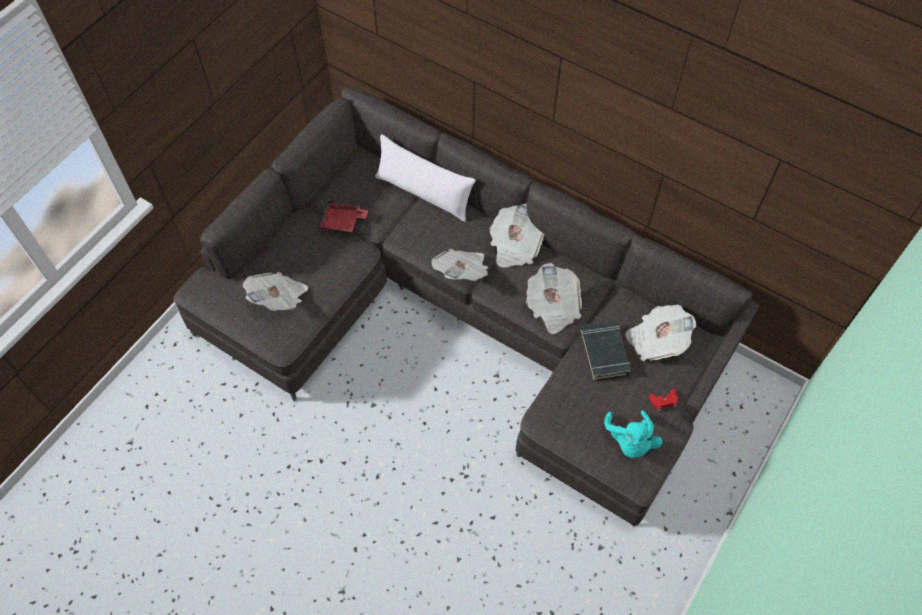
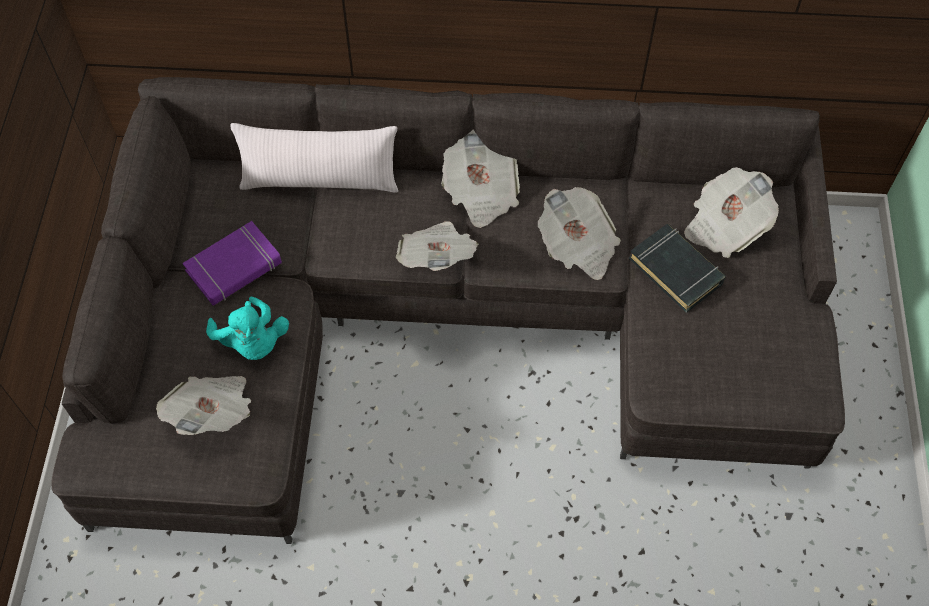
camera: 30 degrees left, 0 degrees up
(343, 221) = (234, 267): red tray -> purple book
(630, 441) = (777, 363): turquoise plush toy -> turquoise plush toy (252, 342)
(663, 401) = (781, 294): red game controller -> none

